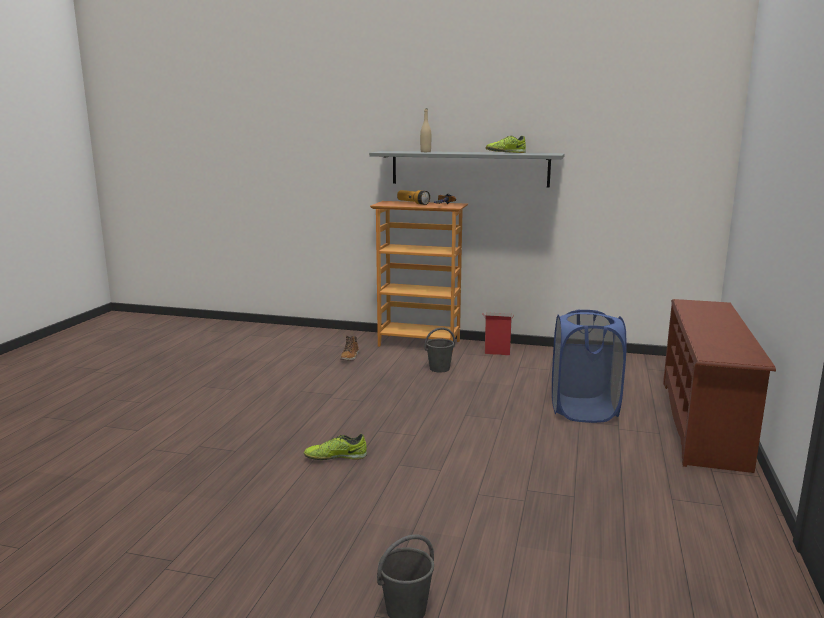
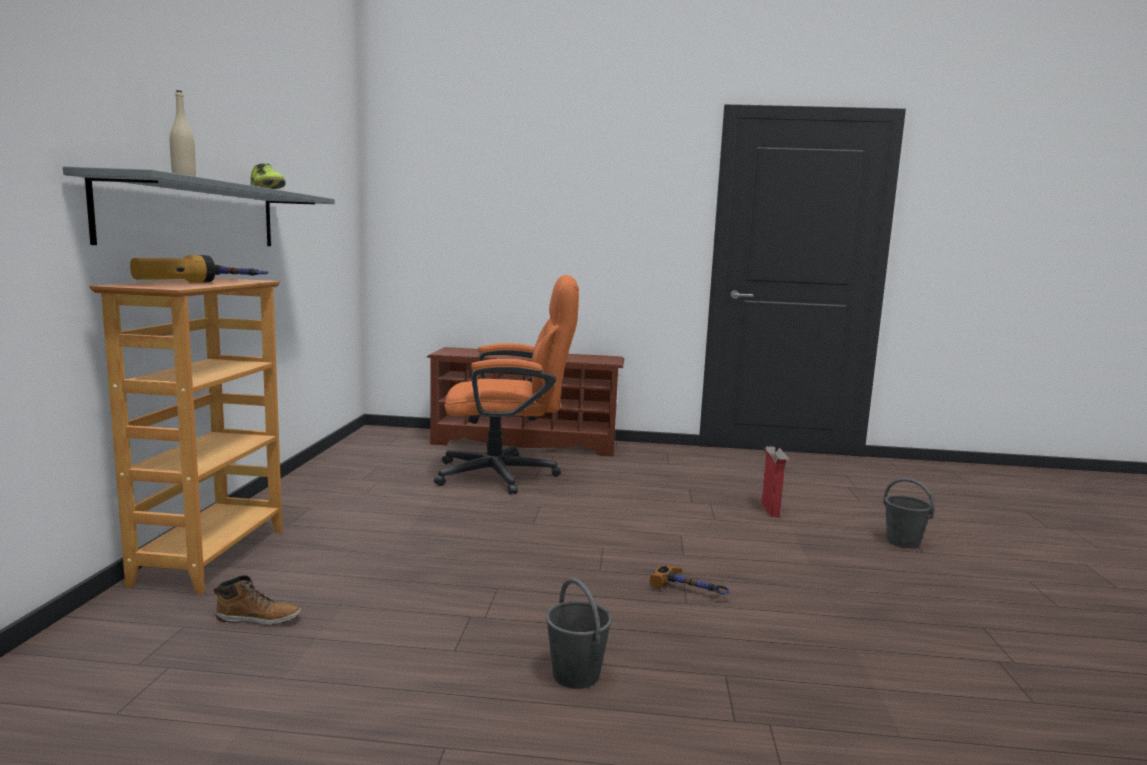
camera: 100 degrees left, 5 degrees down
(335, 457) = (691, 591): shoe -> hammer
(440, 368) = (358, 538): grey bucket -> grey bucket (575, 674)
(496, 353) = (300, 504): cardboard box -> cardboard box (770, 510)
(583, 410) = (508, 475): blue laundry basket -> orange office chair

